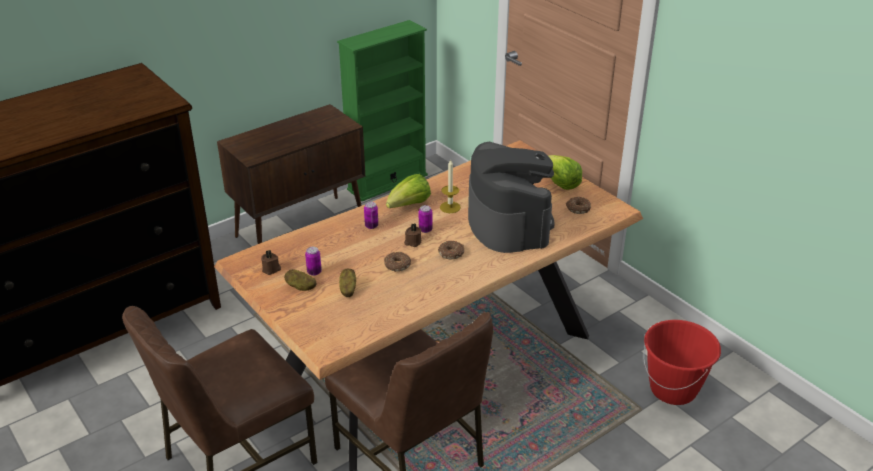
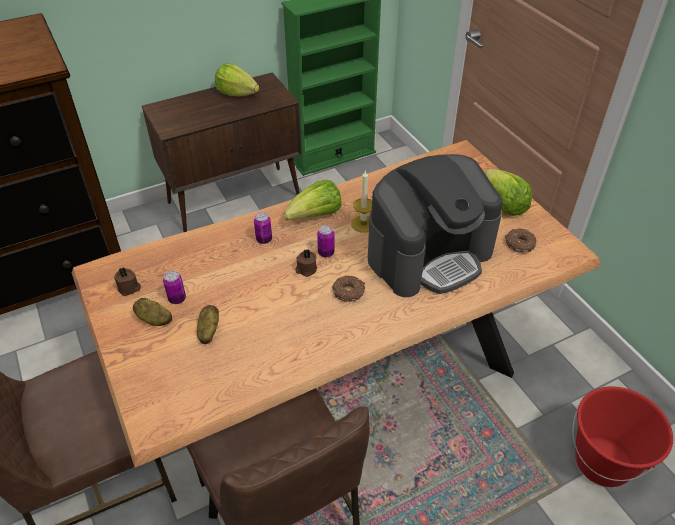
camera: 10 degrees right, 10 degrees up
(303, 124) = (237, 93): none -> lettuce
(396, 265) = (278, 302): donut -> none
(508, 222) = (429, 254): coffee machine -> coffee machine turned 60 degrees clockwise

